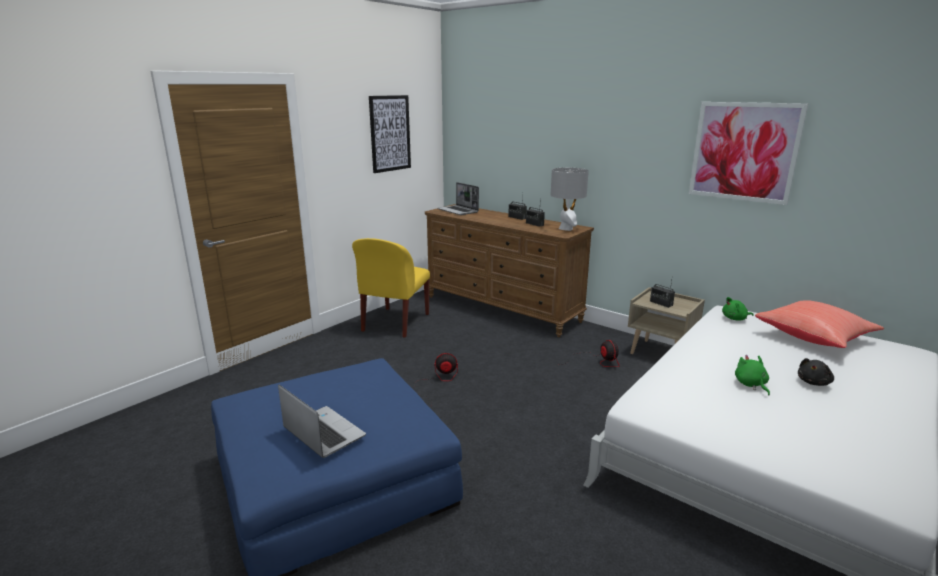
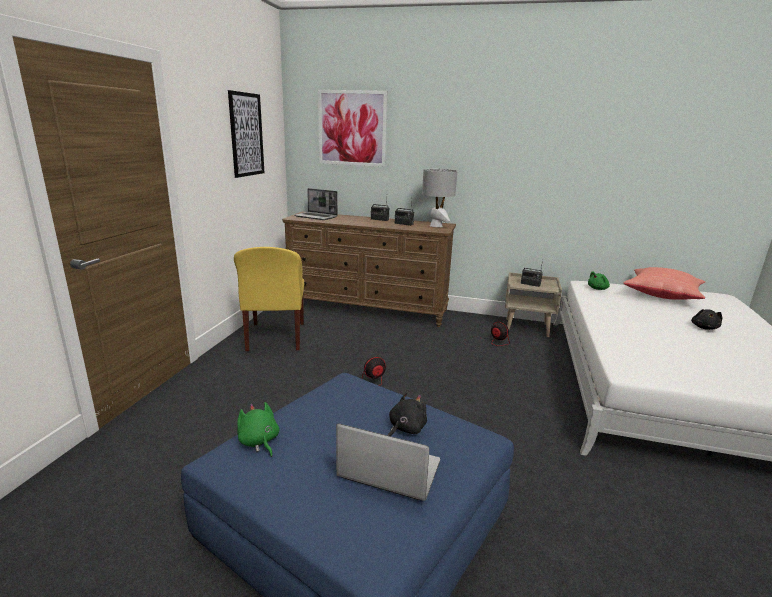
camera: 25 degrees left, 0 degrees up
(369, 408) = (405, 429): none -> black plush toy
(744, 152) = (591, 150): picture -> picture (352, 128)
(751, 384) = (673, 337): green plush toy -> green plush toy (259, 442)

